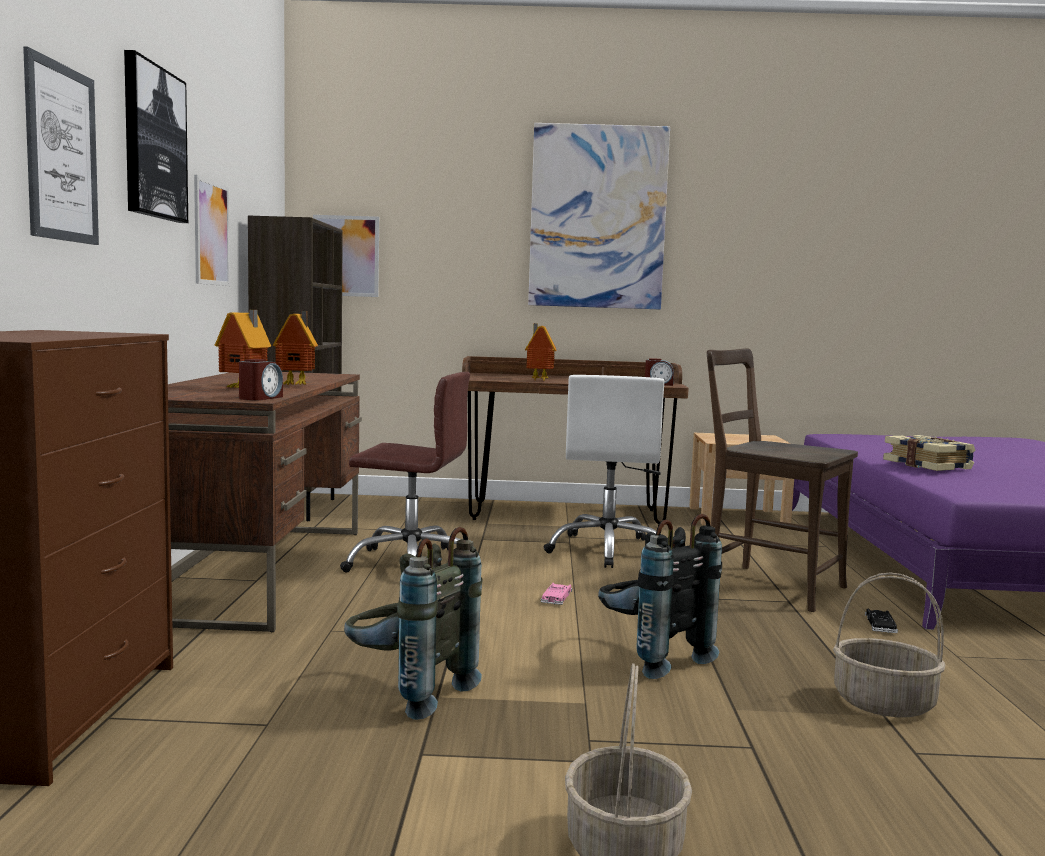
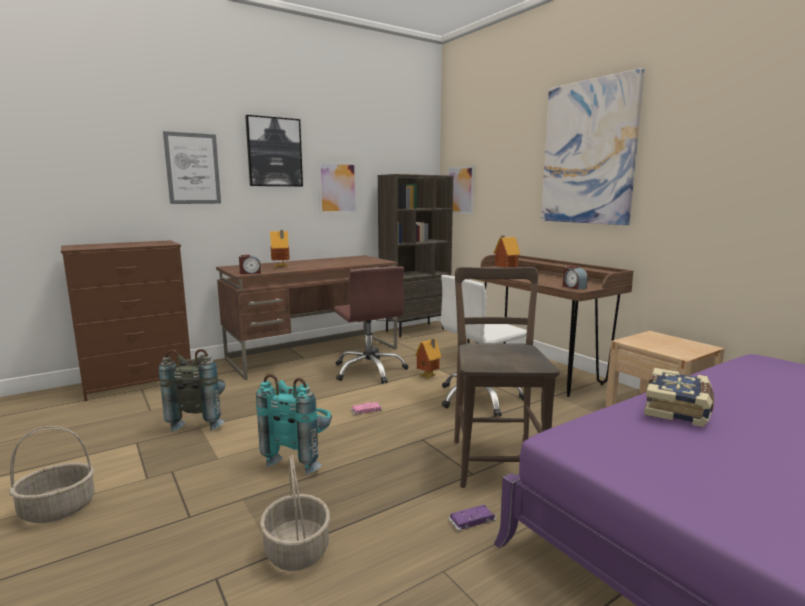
camera: 55 degrees right, 5 degrees up
(297, 386) = (313, 267): toy house -> toy house (428, 376)
(650, 657) = (301, 457): black backpack -> turquoise backpack
(880, 625) = (472, 521): black toy car -> purple toy car

